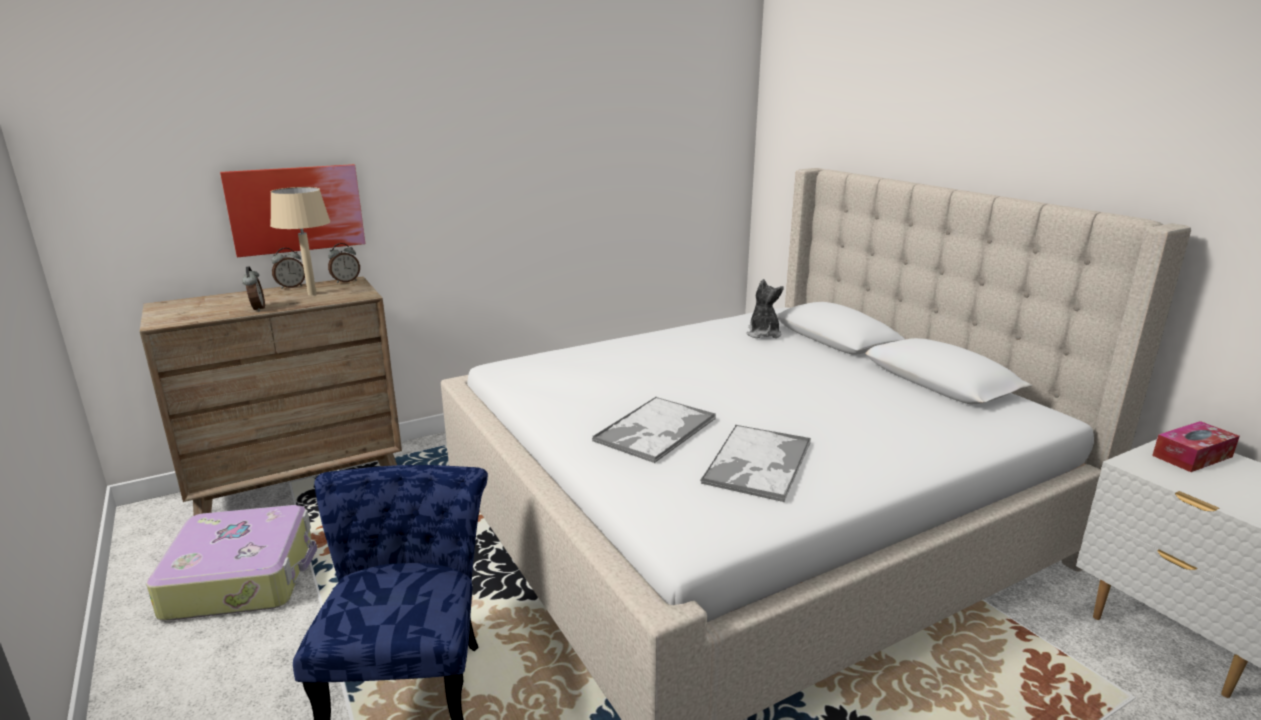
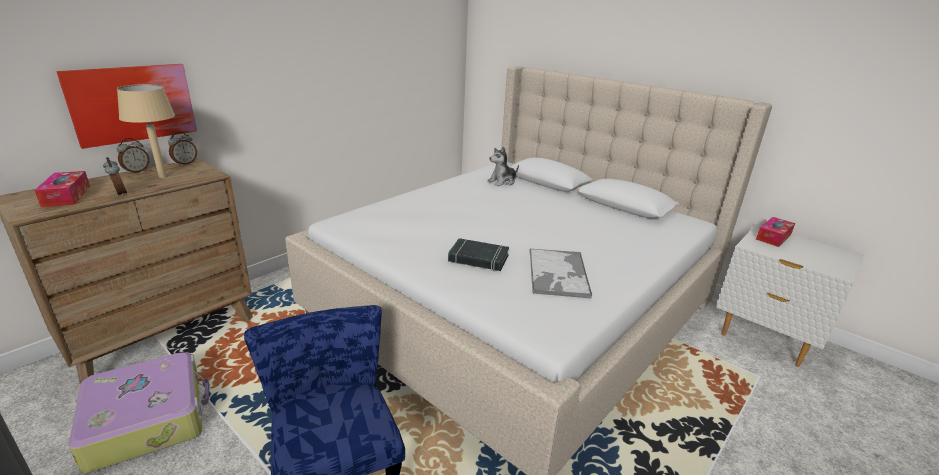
camera: 20 degrees left, 5 degrees up
(207, 308) = (66, 196): none -> tissue box
(655, 430) = (478, 259): tray -> black book
(763, 334) = (502, 182): plush toy -> plush toy turned 105 degrees counterclockwise

